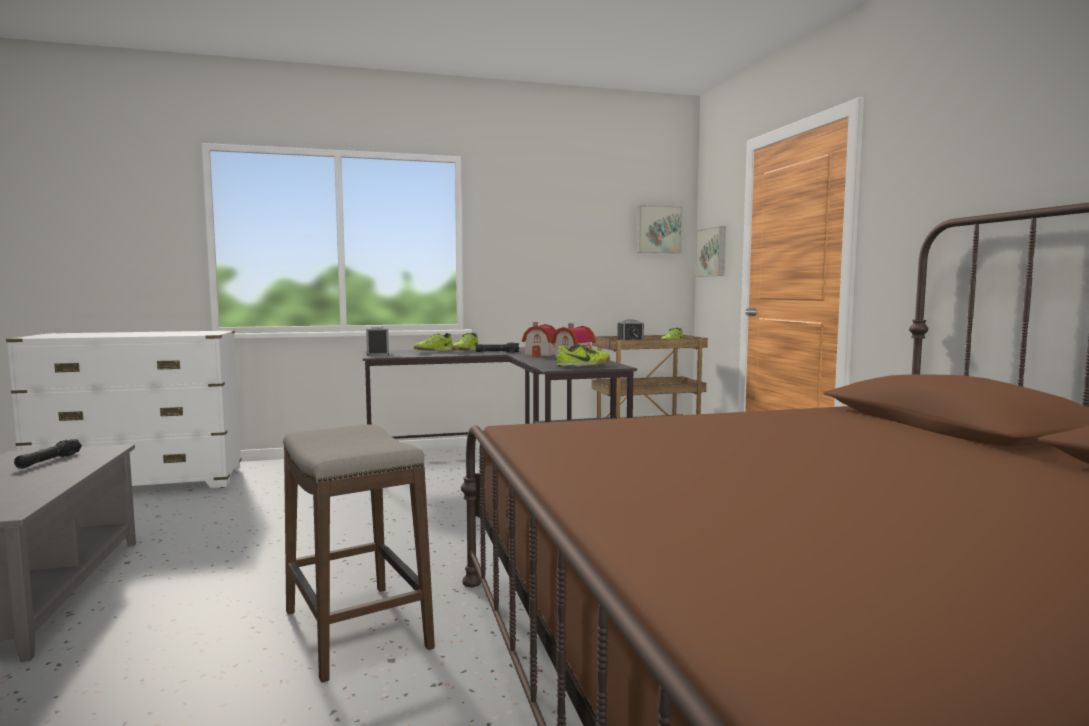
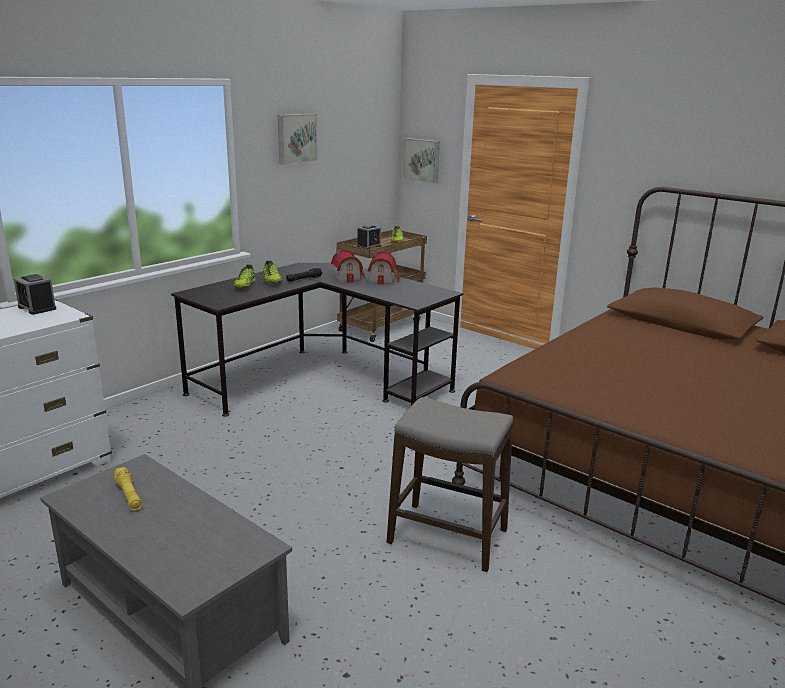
camera: 35 degrees left, 15 degrees up
(49, 461) = (129, 495): black flashlight -> yellow flashlight
(377, 354) = (209, 299): alarm clock -> alarm clock (37, 308)
(584, 366) = (423, 295): shoe -> none
(658, 229) = (376, 138): picture -> picture (296, 138)

